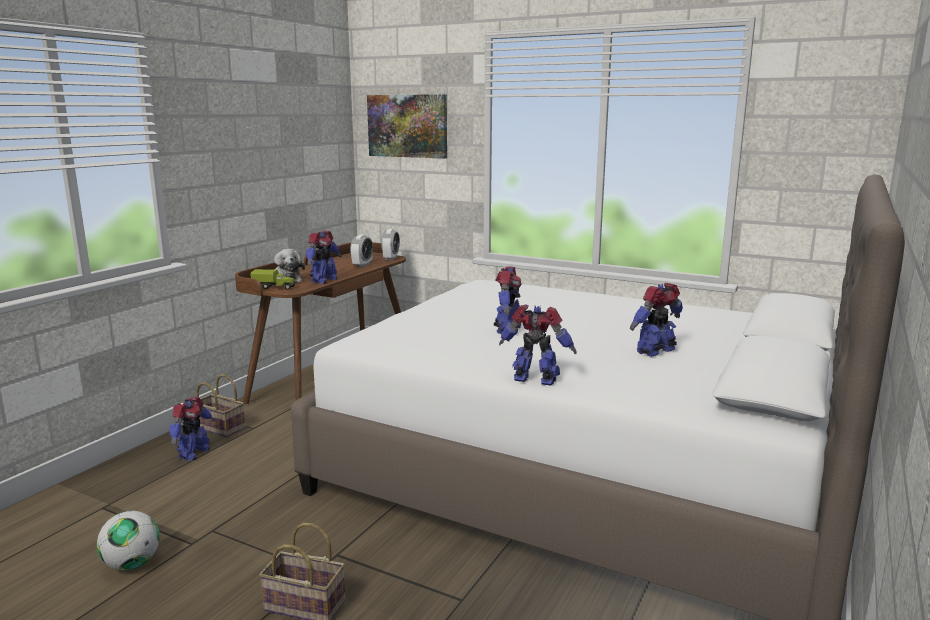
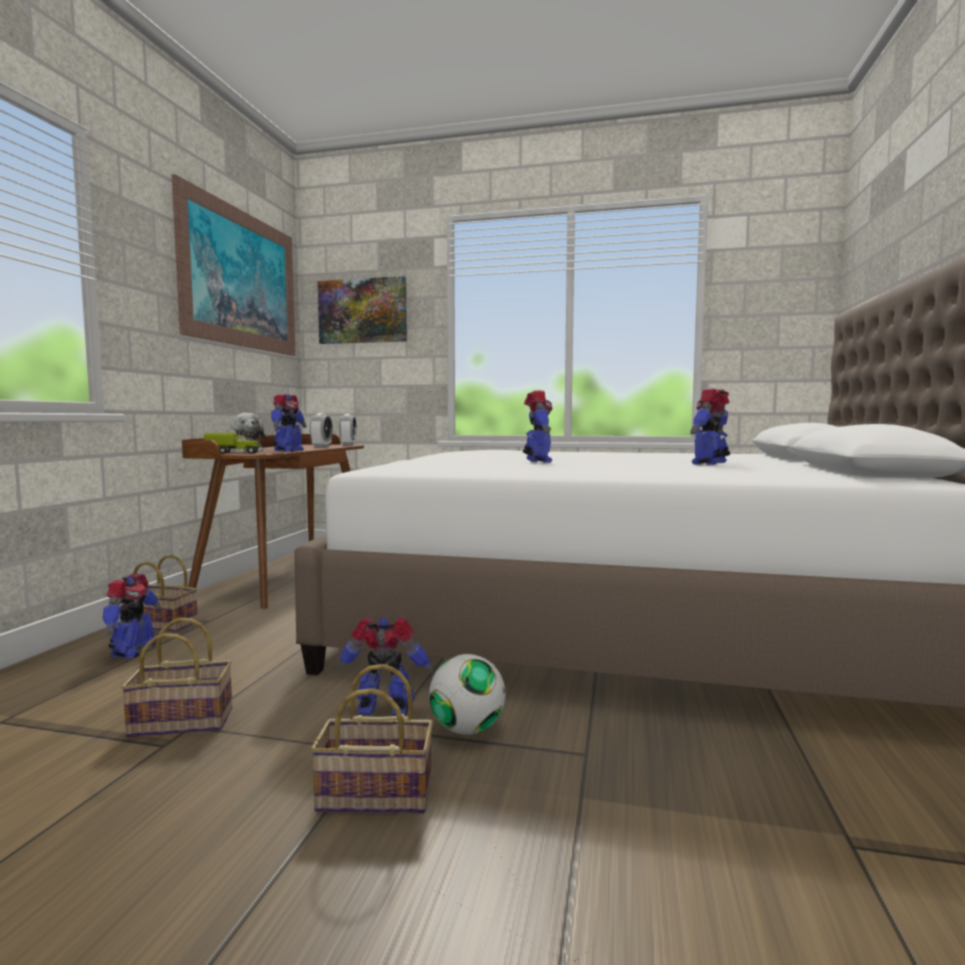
camera: 15 degrees left, 10 degrees down
(132, 564) = (68, 784): football -> football (467, 729)
(210, 525) = (184, 721): none -> basket
(290, 112) = (241, 279): none -> picture
(535, 380) = (626, 474): toy robot -> toy robot (385, 711)

